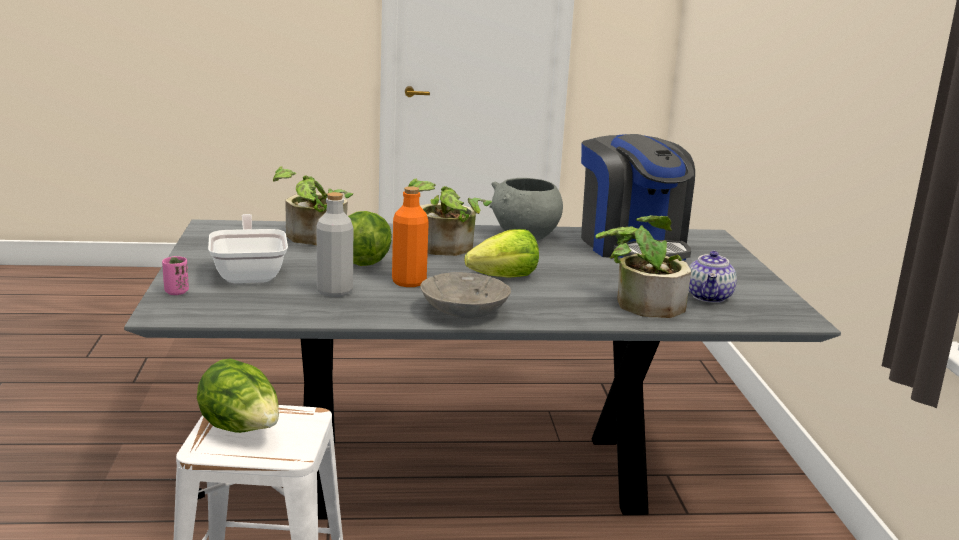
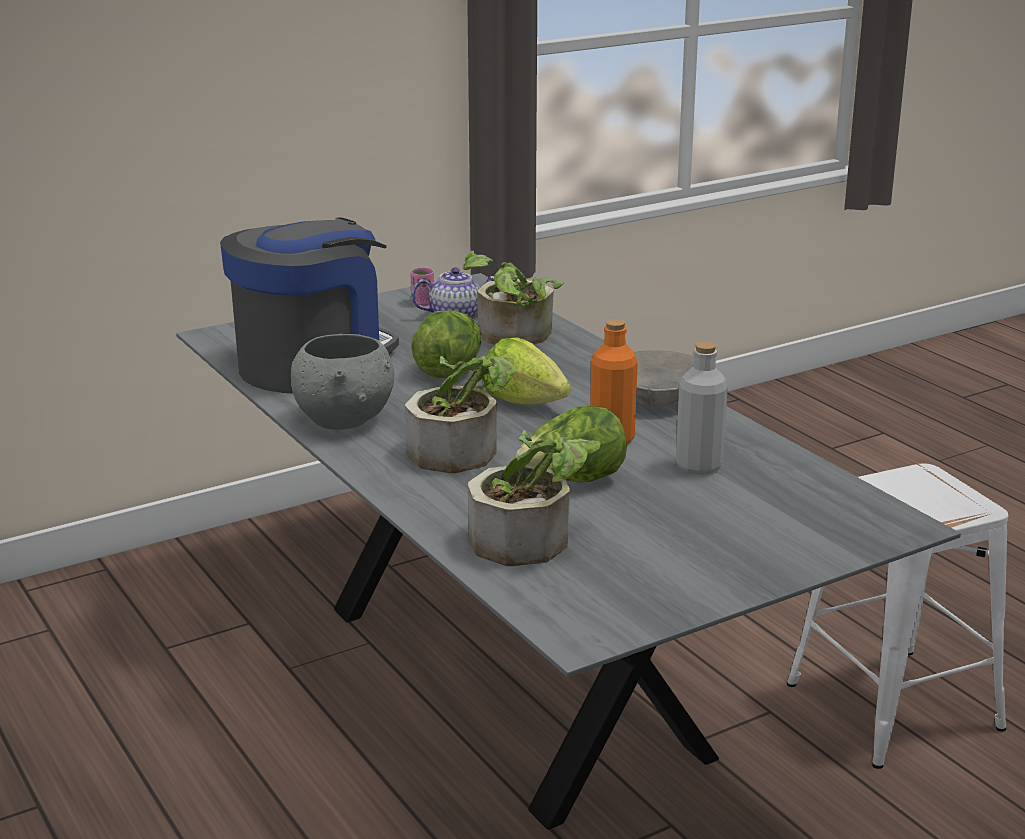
camera: 115 degrees left, 5 degrees up
(176, 292) = (842, 545): pink cup -> pink cup (422, 302)
(241, 430) = (928, 505): lettuce -> lettuce (449, 370)
(250, 273) = (722, 528): frying pan -> none

